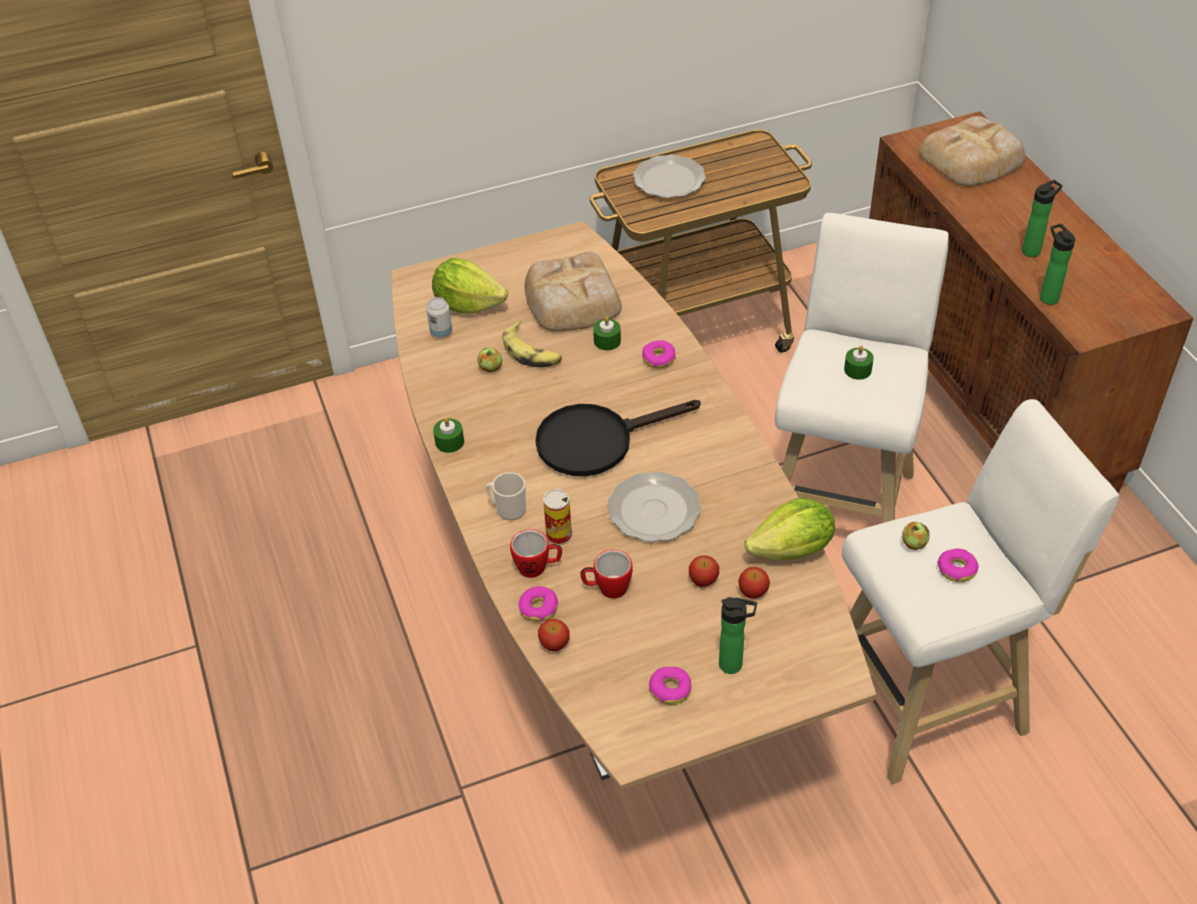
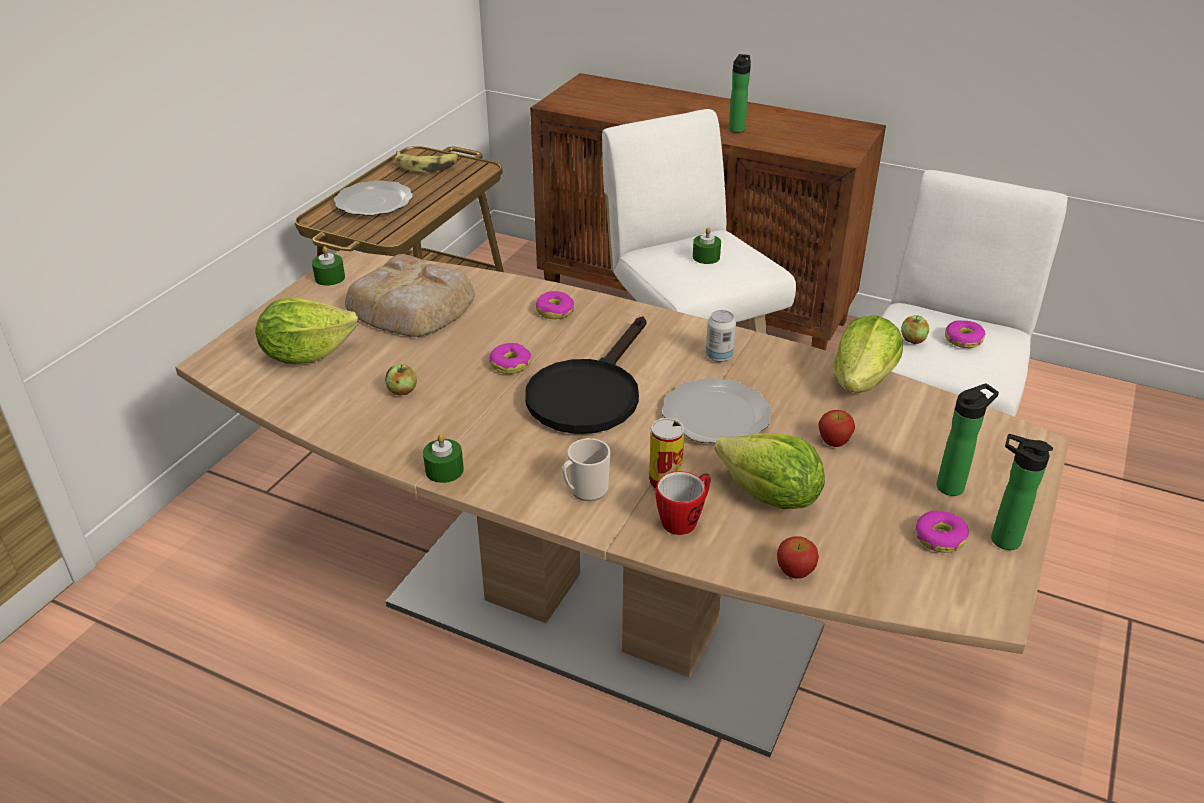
camera: 45 degrees left, 10 degrees down
(441, 332) = (307, 389): can -> can (719, 356)
(531, 352) = (428, 360): banana -> banana (427, 166)
(538, 608) = (736, 552): donut -> donut (510, 364)
(607, 341) = (489, 320): green candle -> green candle (330, 278)
(607, 588) = (769, 497): mug -> lettuce
(753, 592) = (882, 426): apple -> none
(973, 159) = (617, 97): bread -> none
(1047, 296) = (787, 148): bottle -> bottle (1000, 539)

